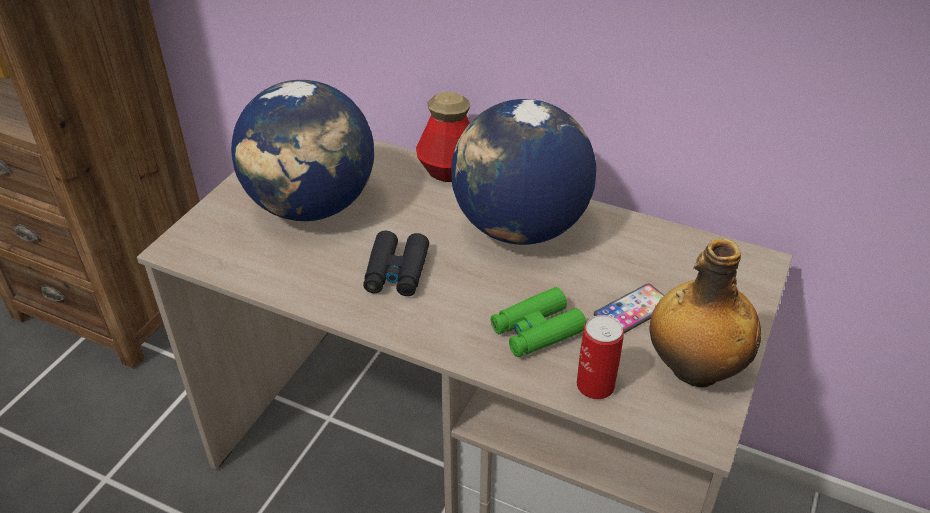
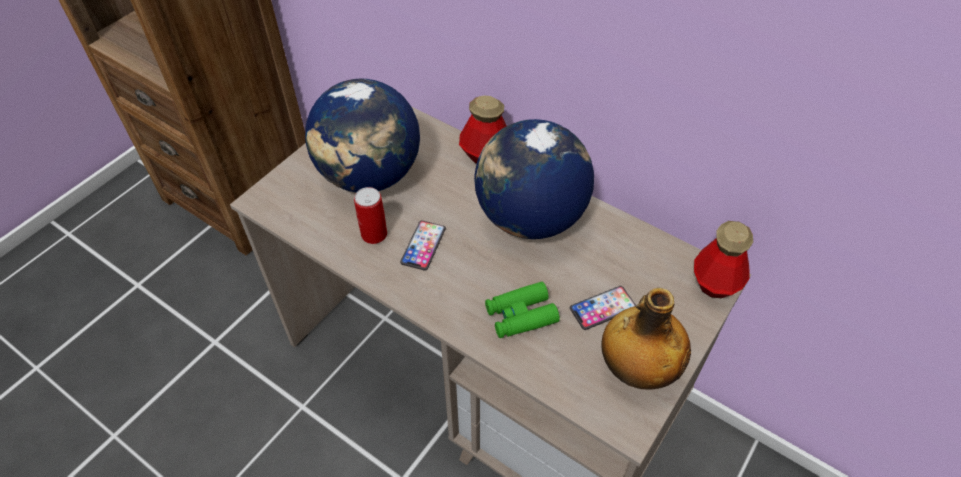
camera: 10 degrees right, 10 degrees up
(396, 272) = (423, 246): black binoculars -> phone
(595, 385) = (554, 371): can -> can (374, 234)
(755, 268) = (715, 283): none -> bottle

